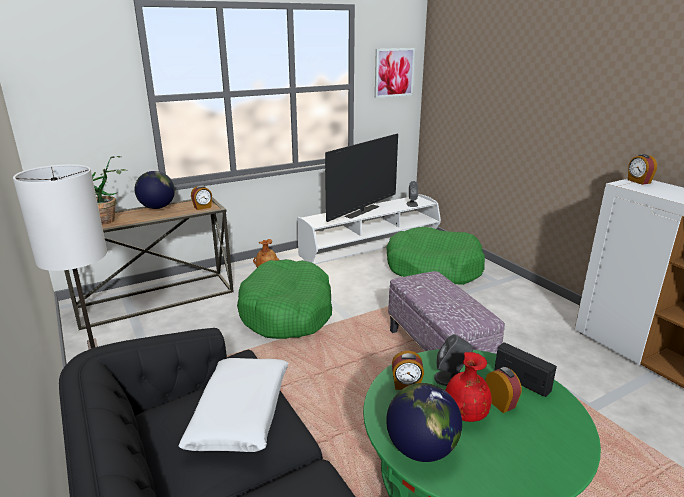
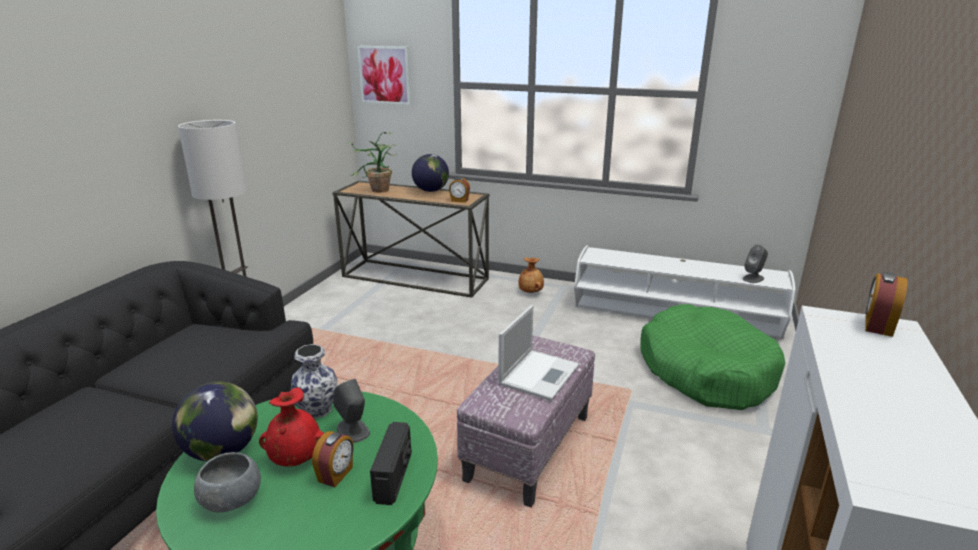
camera: 50 degrees right, 0 degrees up
(241, 413) = (208, 352): white pillow -> none
(287, 312) = (478, 334): green dog bed -> none
(362, 212) = (668, 264): television -> none
(394, 72) = (782, 81): picture -> picture (385, 75)
(406, 385) = (318, 409): alarm clock -> vase
(448, 293) = (539, 374): none -> laptop
(495, 461) = (232, 500): none -> grey bowl

